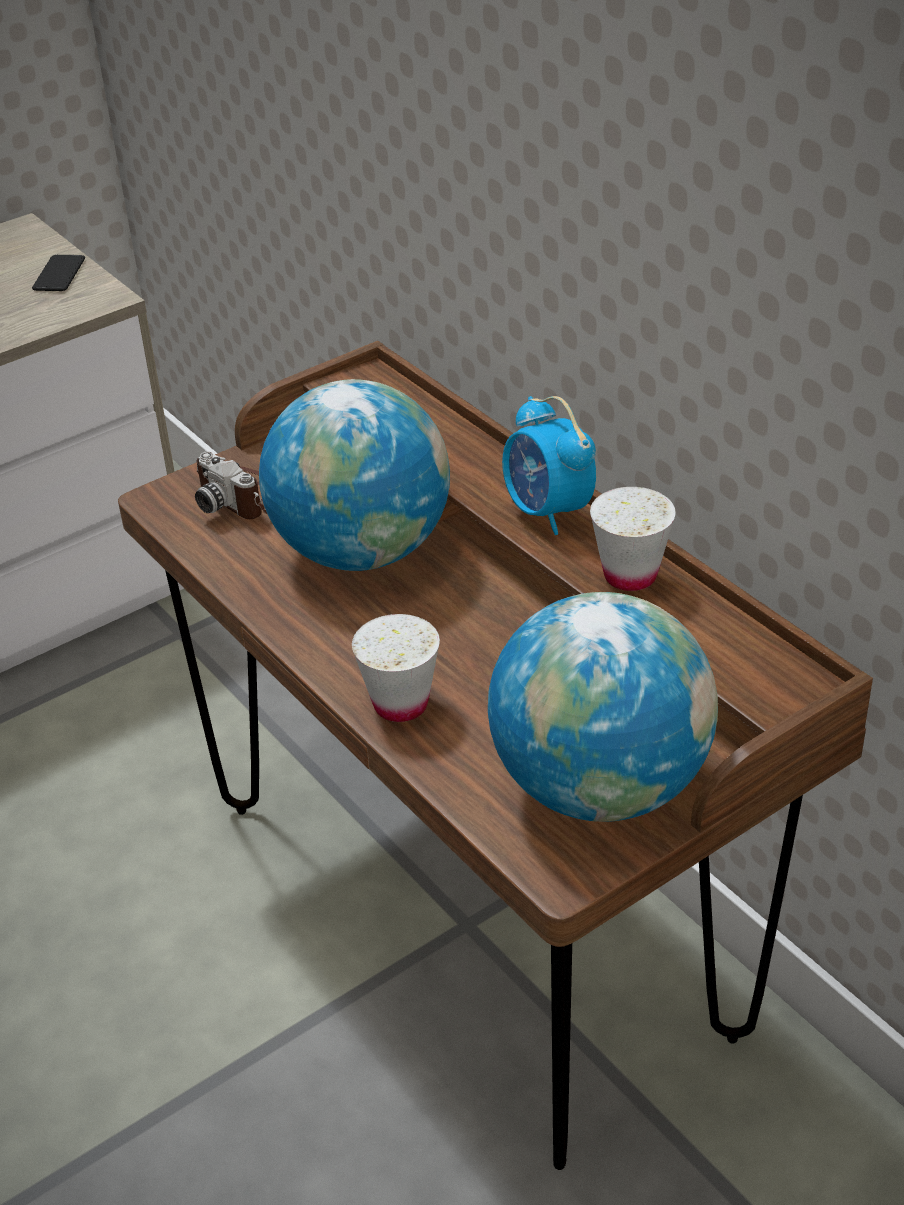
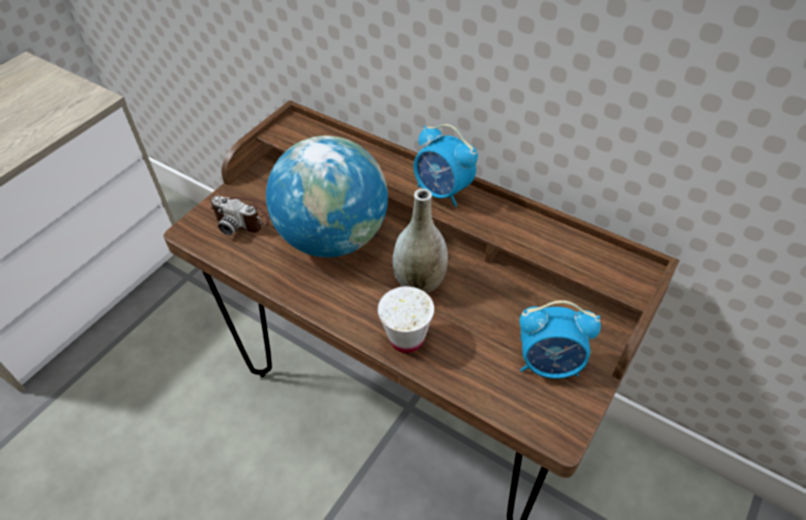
camera: 20 degrees left, 10 degrees up
(59, 274) = (61, 89): phone -> none
(461, 636) = (420, 282): none -> grey vase
(600, 786) = (550, 364): globe -> alarm clock
(630, 575) = (511, 223): white cup -> none

